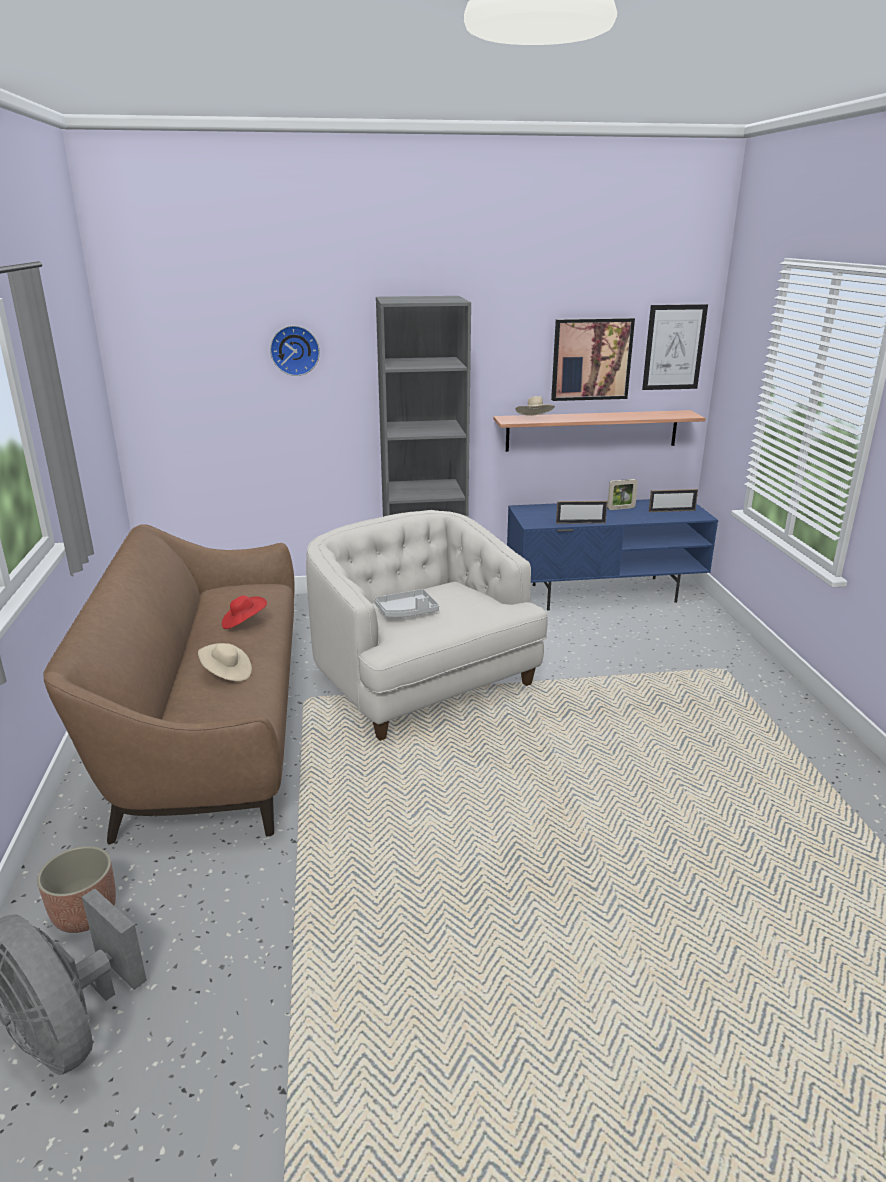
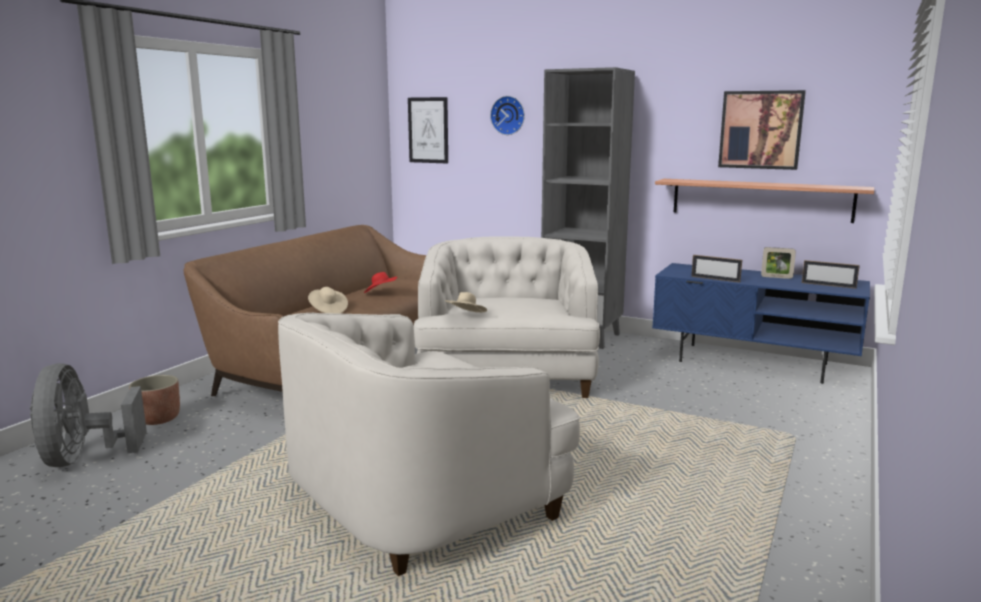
camera: 35 degrees right, 10 degrees down
(407, 612) = (482, 302): grey tray -> none
(535, 419) = (694, 181): beige hat -> beige hat (466, 316)
(554, 879) = (422, 500): none -> white armchair
(674, 347) = (853, 120): picture -> picture (428, 130)

